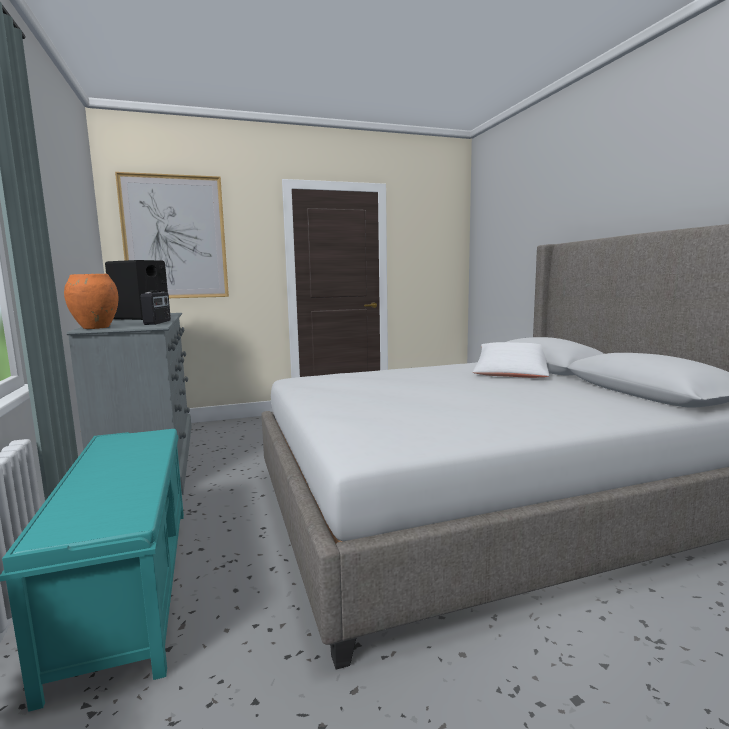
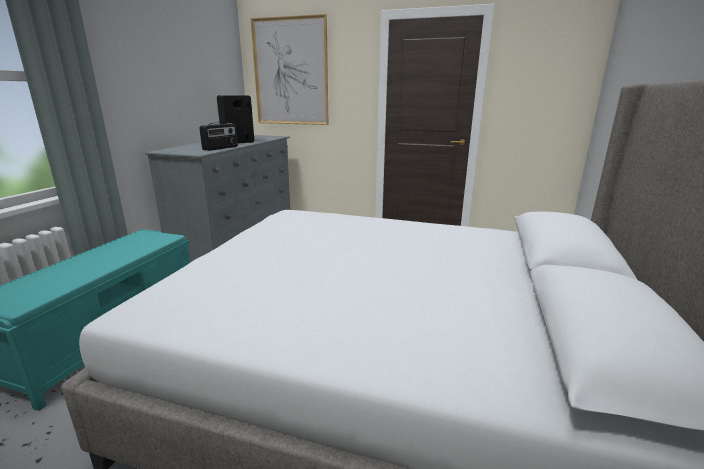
camera: 35 degrees right, 10 degrees up
(96, 328) = (171, 150): orange vase -> none
(511, 373) = (488, 255): white pillow -> none

